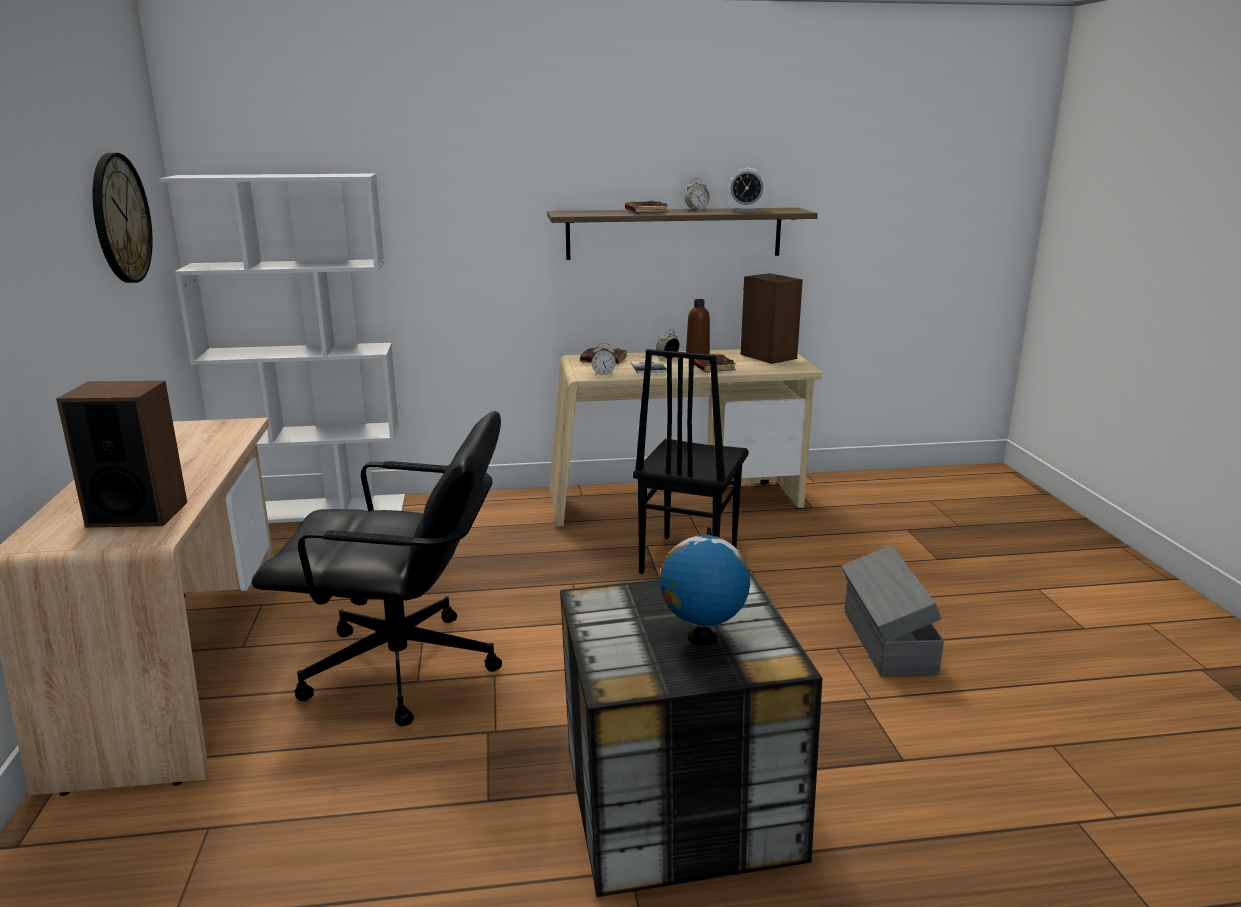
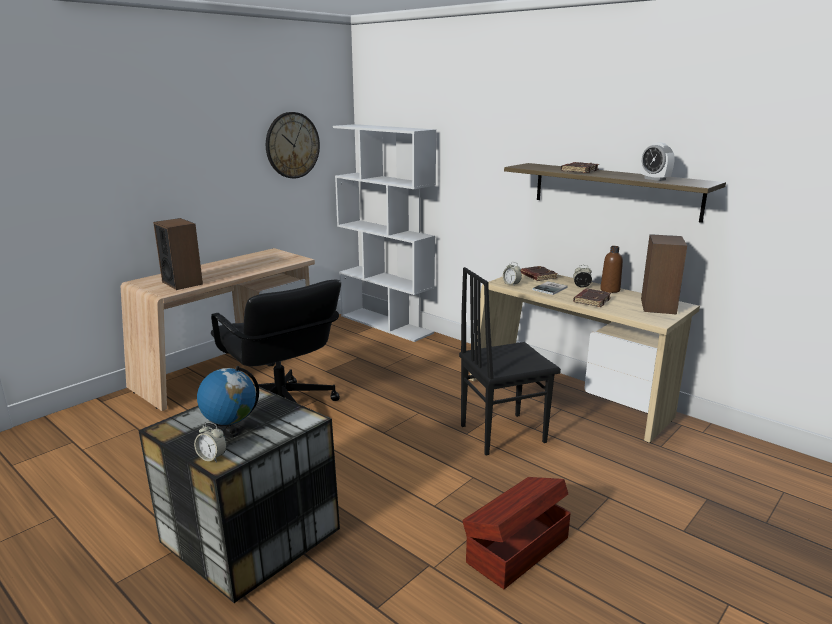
camera: 50 degrees right, 0 degrees up
(696, 209) = (627, 173): alarm clock -> alarm clock (212, 457)
(887, 642) = (516, 549): grey storage box -> brown storage box

